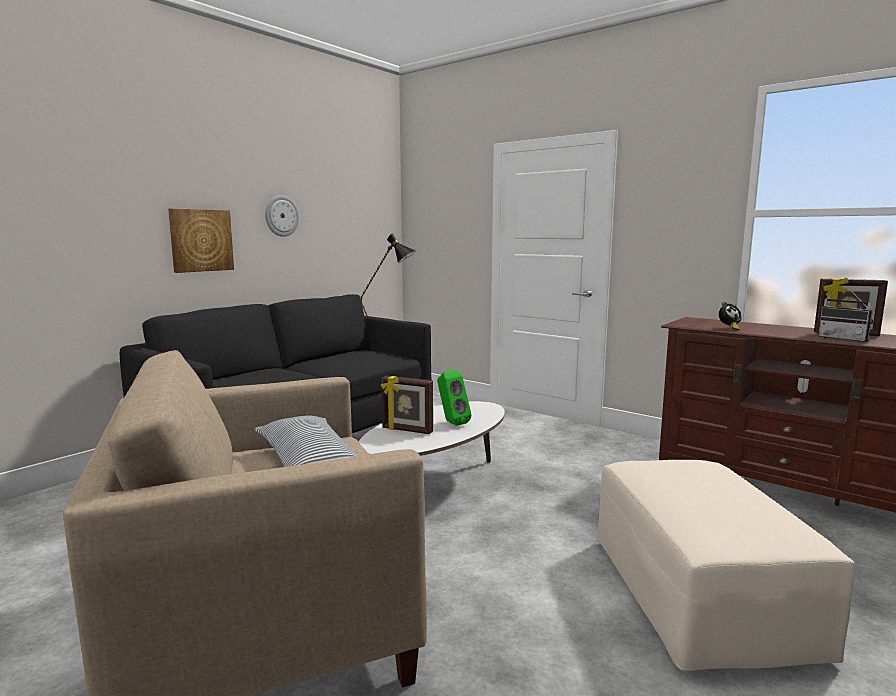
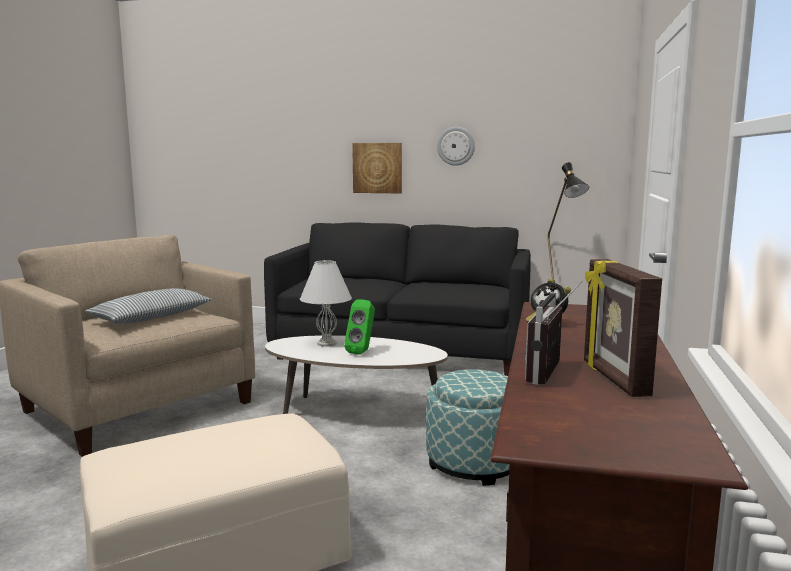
camera: 65 degrees right, 0 degrees up
(407, 430) = (327, 343): picture frame -> white table lamp
(572, 468) = (474, 463): none -> ottoman

